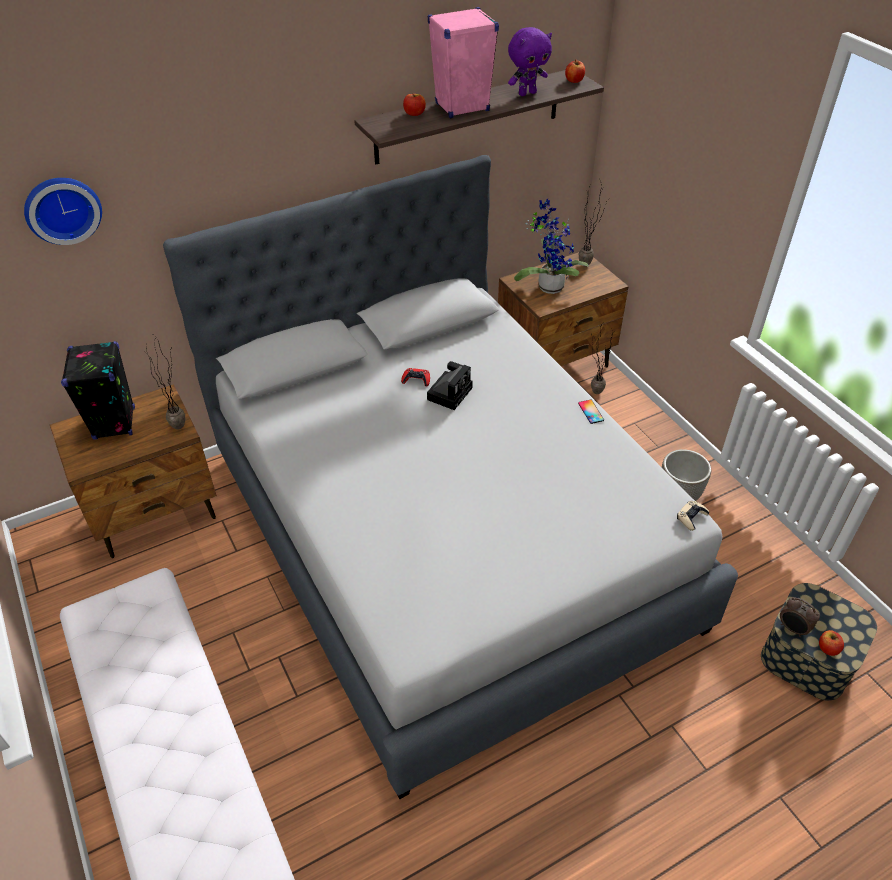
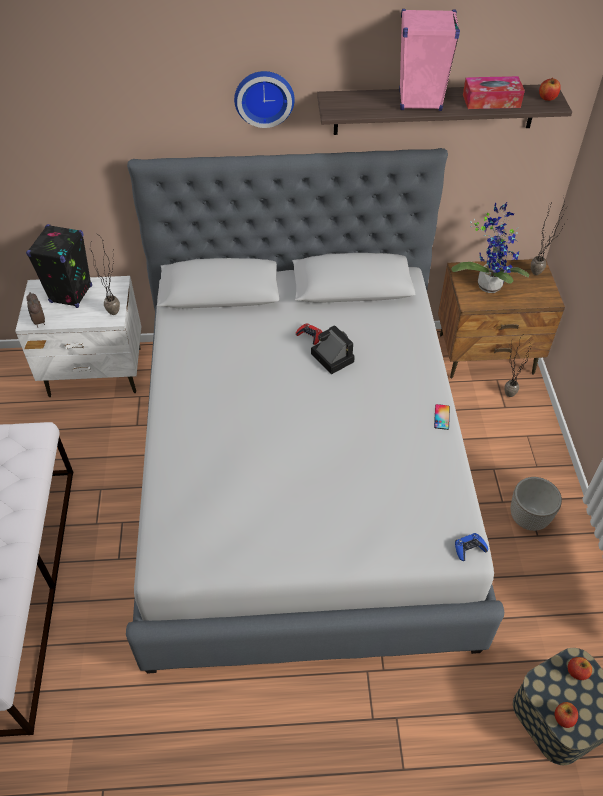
camera: 25 degrees right, 5 degrees up
(62, 208) = (51, 115): wall clock -> wall clock (264, 97)
(155, 513) = (96, 372): brown nightstand -> white nightstand
(414, 113) = (373, 98): apple -> apple (577, 672)
(450, 392) = (330, 357): camera -> camera turned 90 degrees counterclockwise
(527, 93) = (491, 101): purple plush toy -> tissue box
(691, 517) = (469, 548): beige game controller -> blue game controller
(792, 629) = (541, 685): alarm clock -> alarm clock (39, 322)

